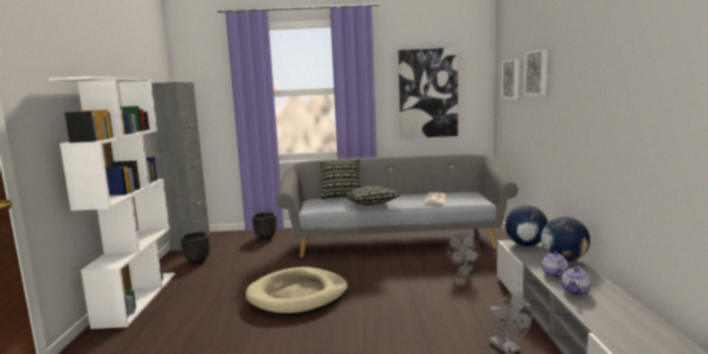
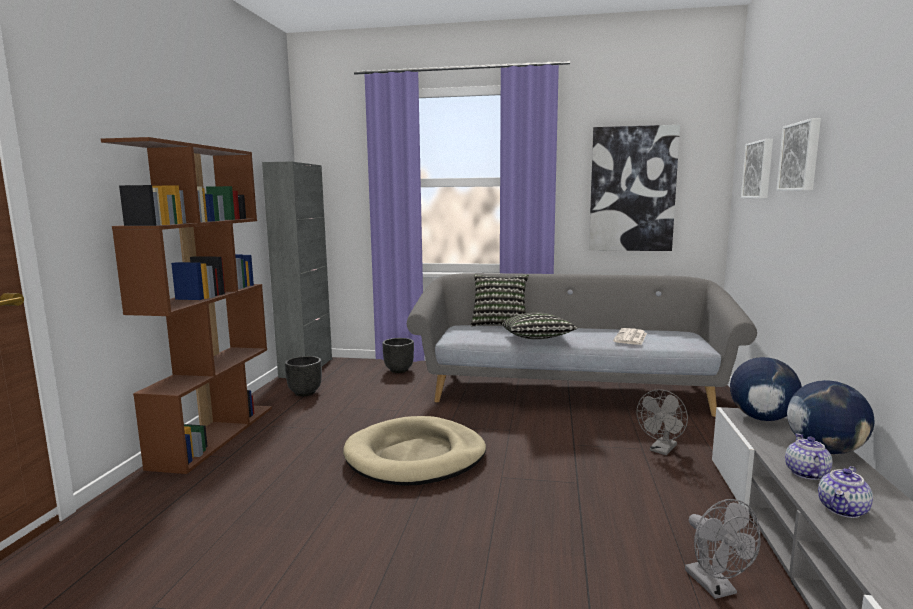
camera: 10 degrees right, 0 degrees up
(137, 298) = (215, 435): white bookcase -> brown bookcase

